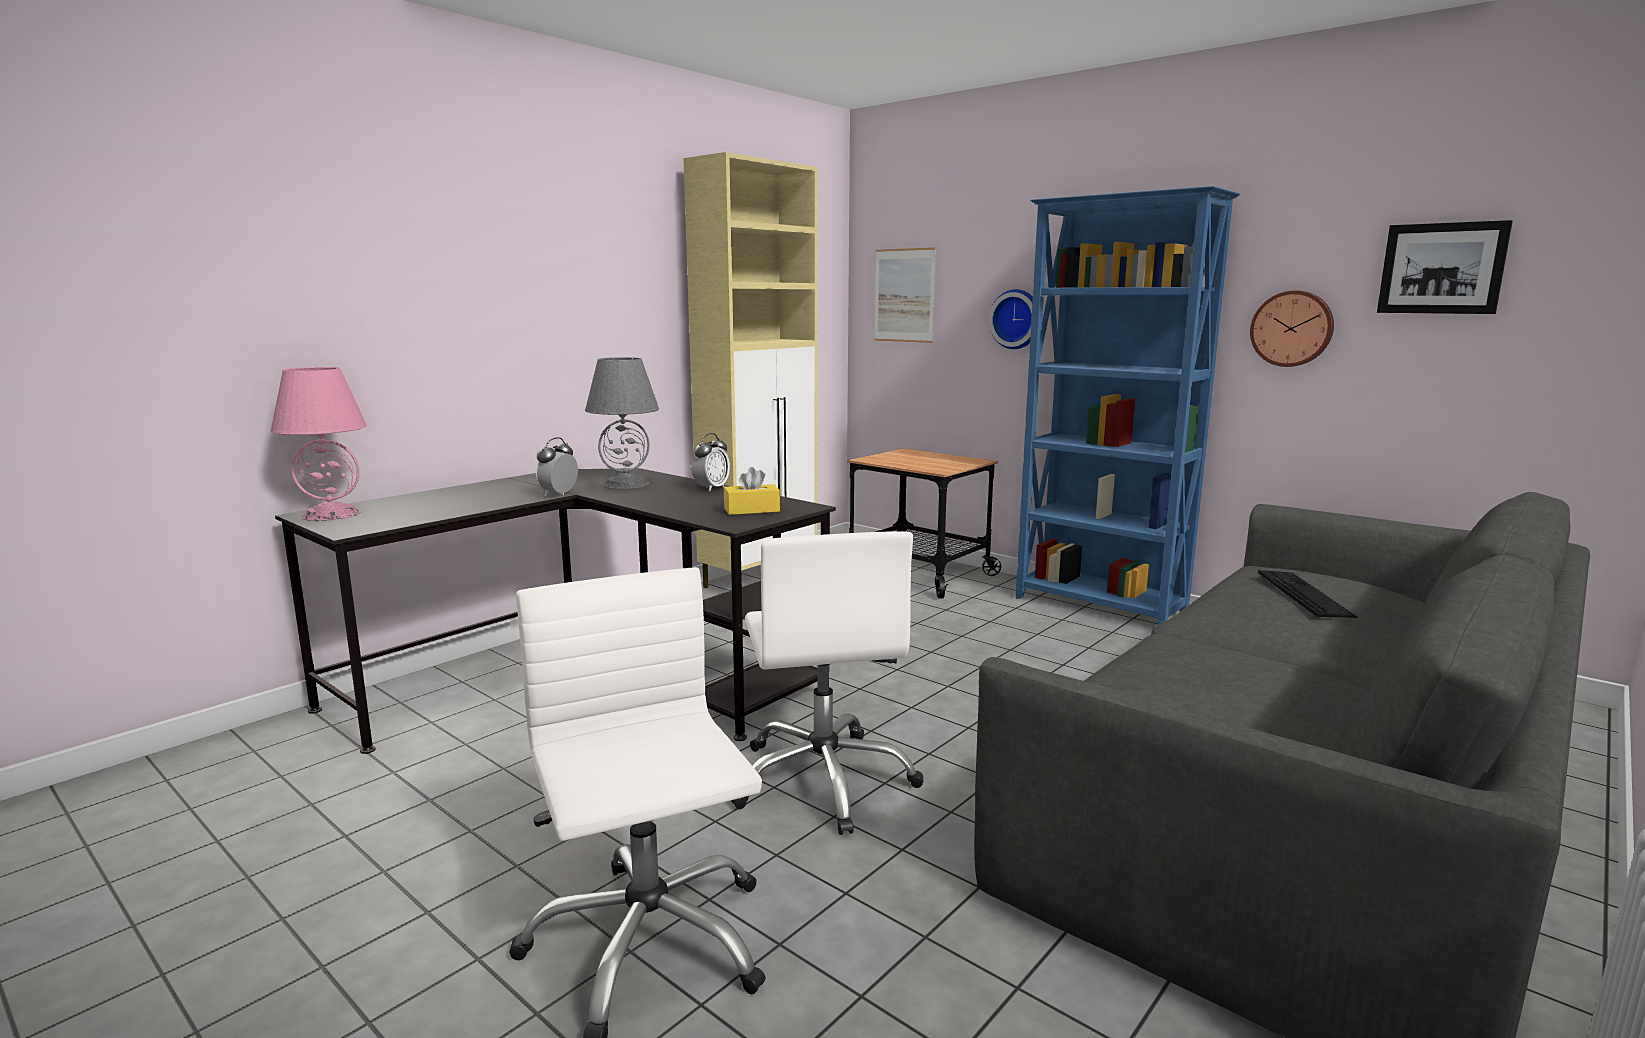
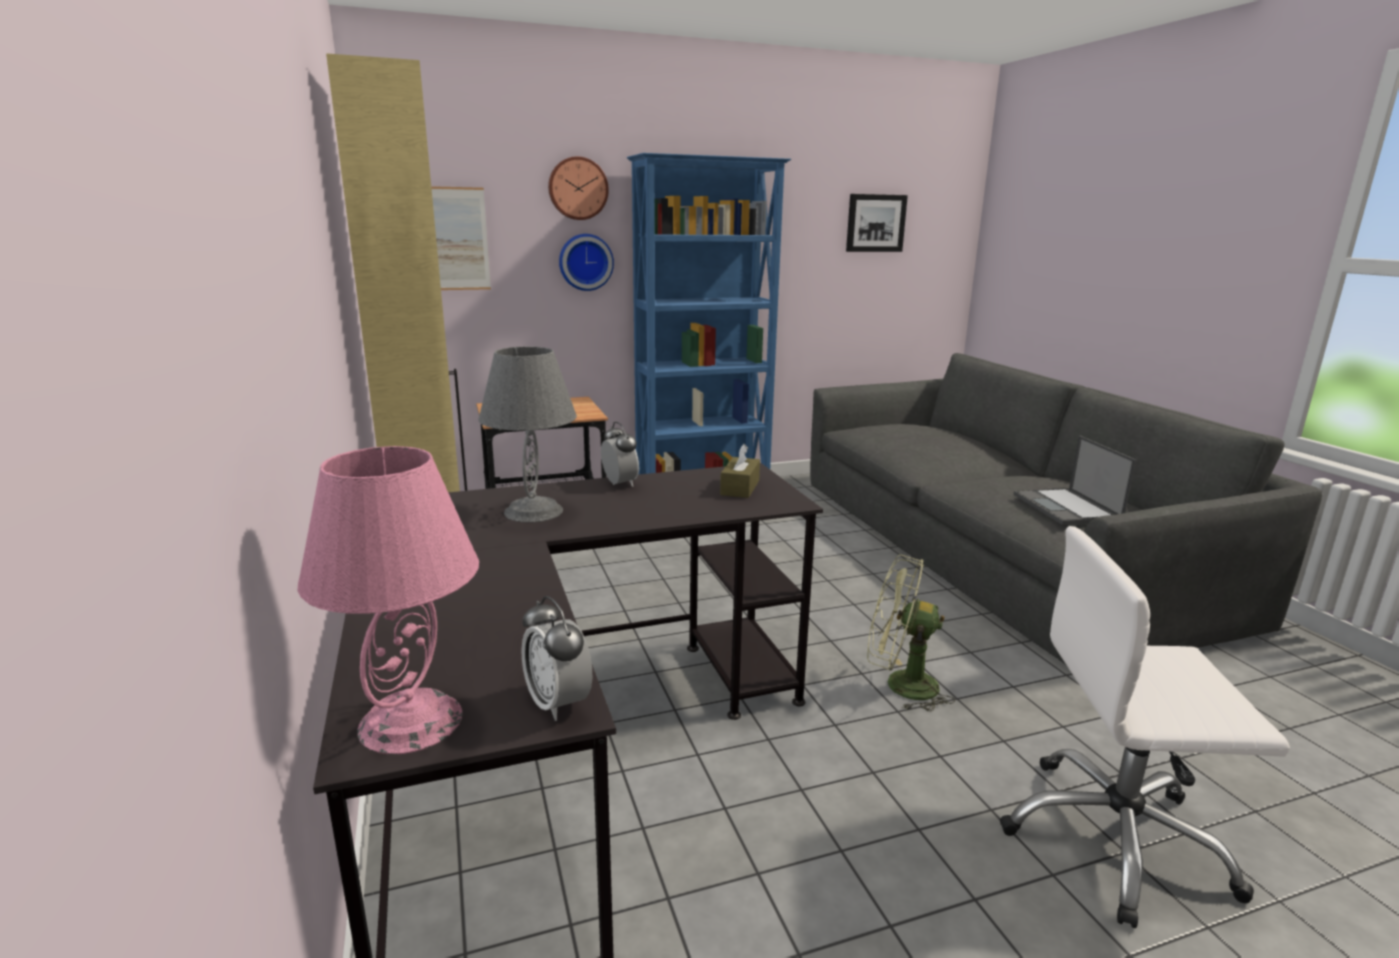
camera: 60 degrees left, 5 degrees up
(558, 494) = (532, 549): alarm clock -> alarm clock (558, 703)
(751, 510) = (740, 488): yellow tissue box -> brown tissue box
(824, 780) = (900, 685): white office chair -> green fan
(1175, 694) = (1067, 508): none -> laptop
(1292, 328) = (800, 263): wall clock -> wall clock (578, 188)
(1303, 593) = (922, 437): keyboard -> none

